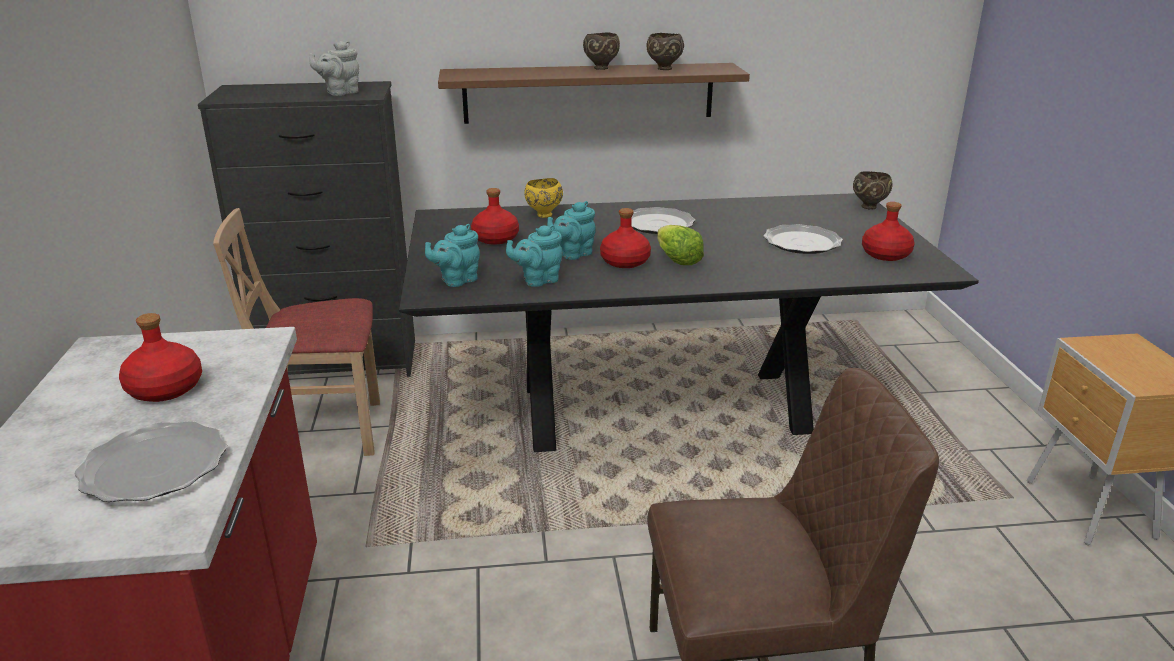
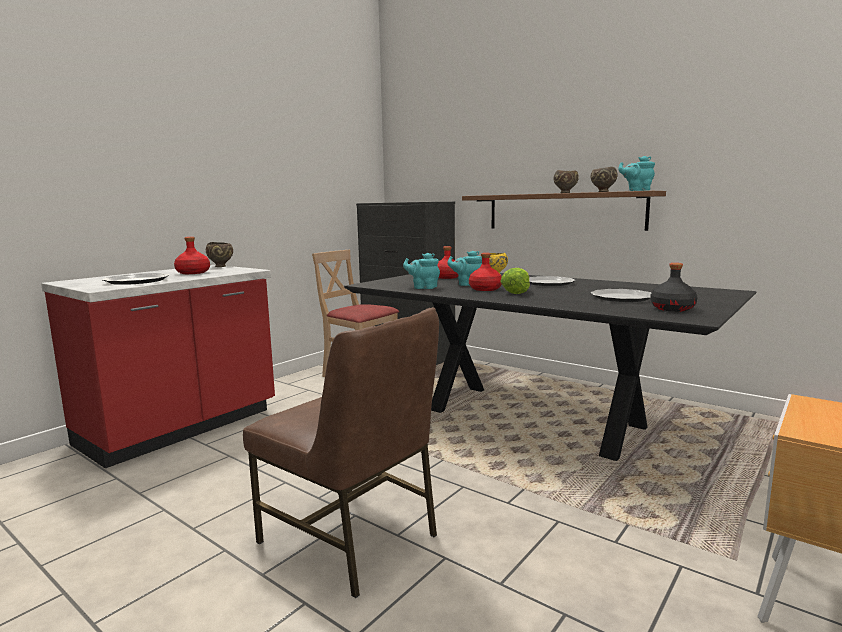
camera: 45 degrees right, 15 degrees down
(340, 93) = (417, 201): grey teapot -> none
(456, 280) = (390, 283): turquoise teapot -> turquoise teapot (637, 190)
(869, 207) = (735, 295): brown bowl -> brown bowl (221, 266)
(886, 254) = (673, 309): red bottle -> black bottle

